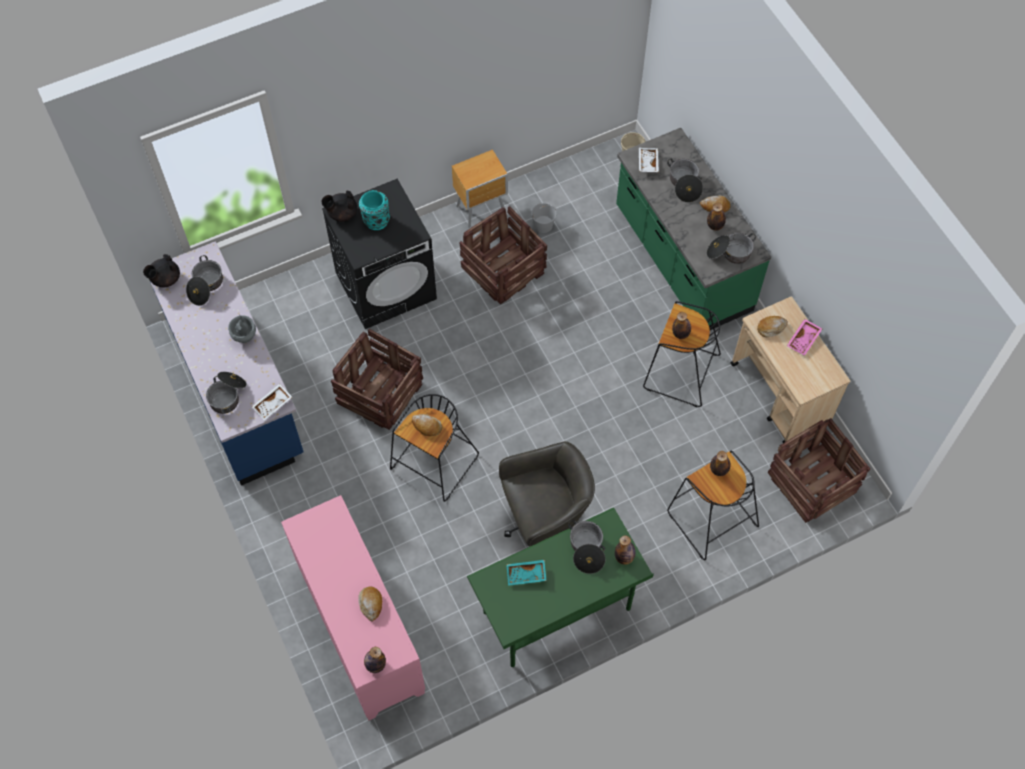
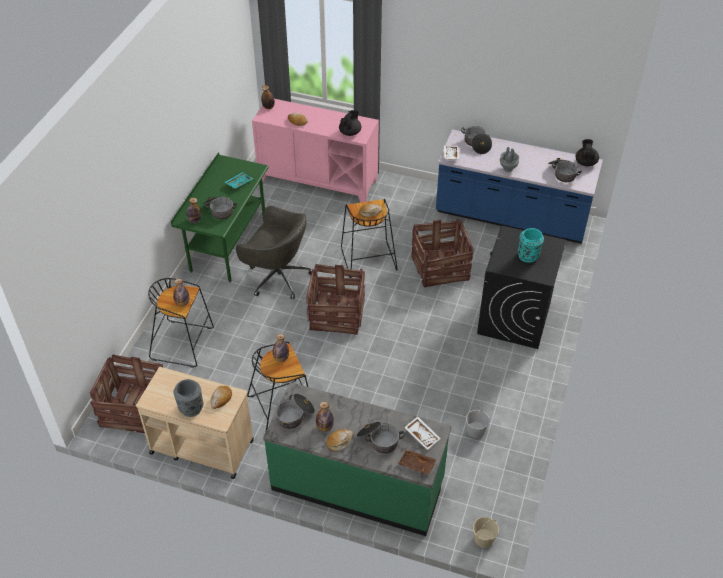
camera: 135 degrees right, 15 degrees down
(342, 213) = (551, 245): black teapot -> black teapot (350, 132)
(482, 210) = (525, 407): brown nightstand -> none
(504, 269) = (462, 382): crate -> crate (336, 314)
(545, 522) = (277, 276): grey office chair -> grey office chair turned 90 degrees counterclockwise
(676, 147) = (416, 465): none -> brown tray
(804, 340) = (191, 408): pink tray -> grey vase

